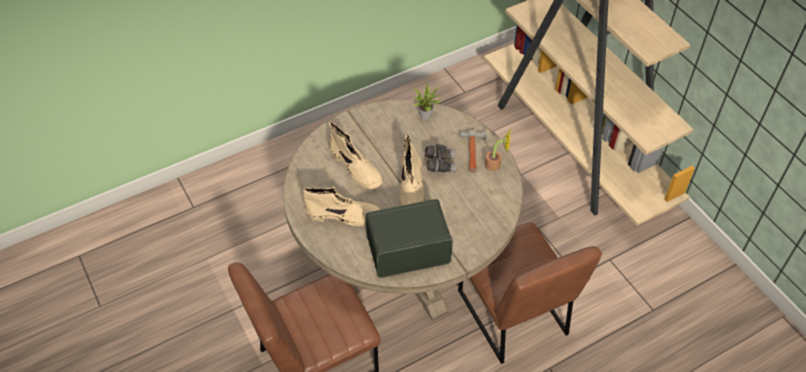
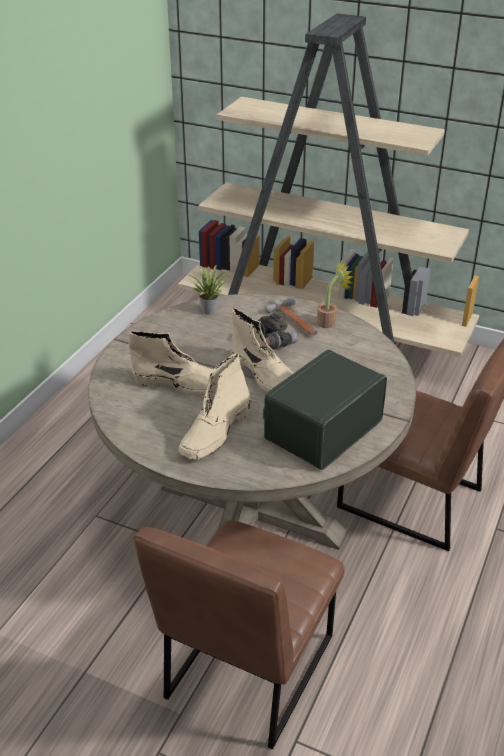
camera: 35 degrees left, 15 degrees down
(344, 215) = (215, 432): beige boot -> beige boot turned 150 degrees clockwise

